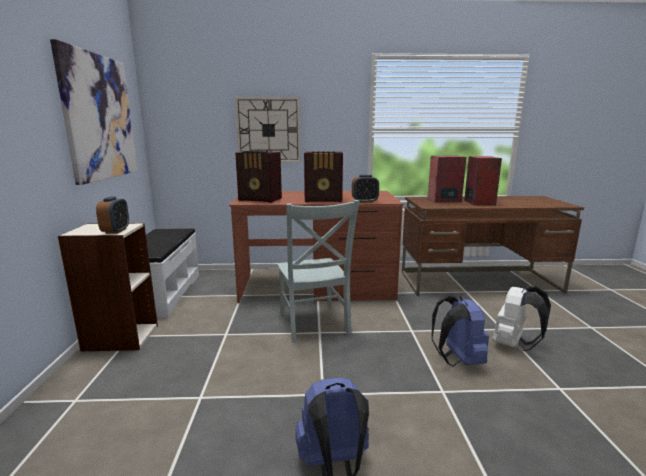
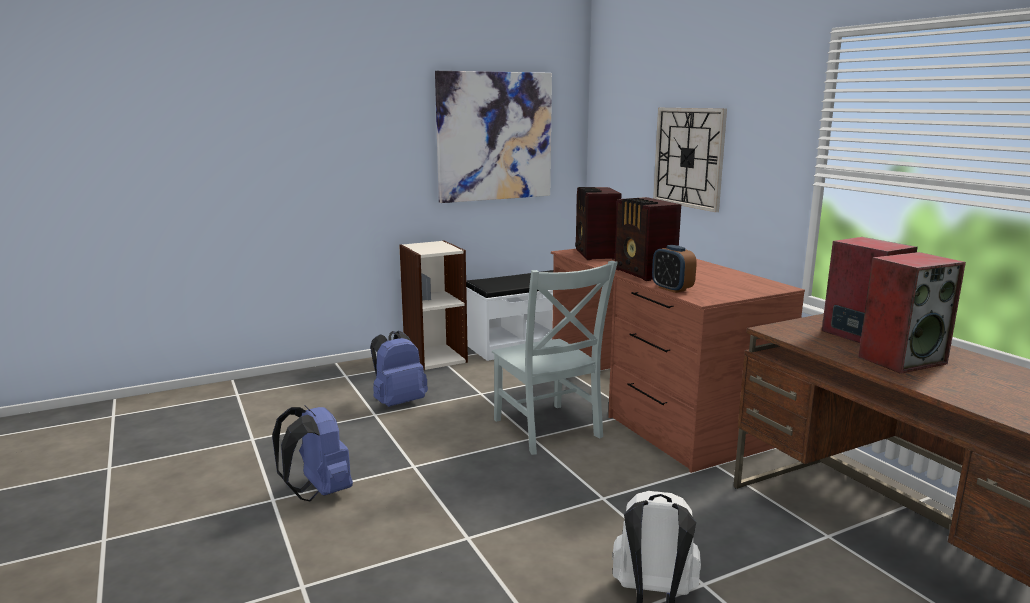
camera: 65 degrees right, 0 degrees up
(116, 231) = (428, 251): alarm clock -> none
(314, 324) = (548, 430): grey chair -> grey chair turned 75 degrees counterclockwise
(458, 360) = (552, 544): blue backpack -> blue backpack (398, 402)

